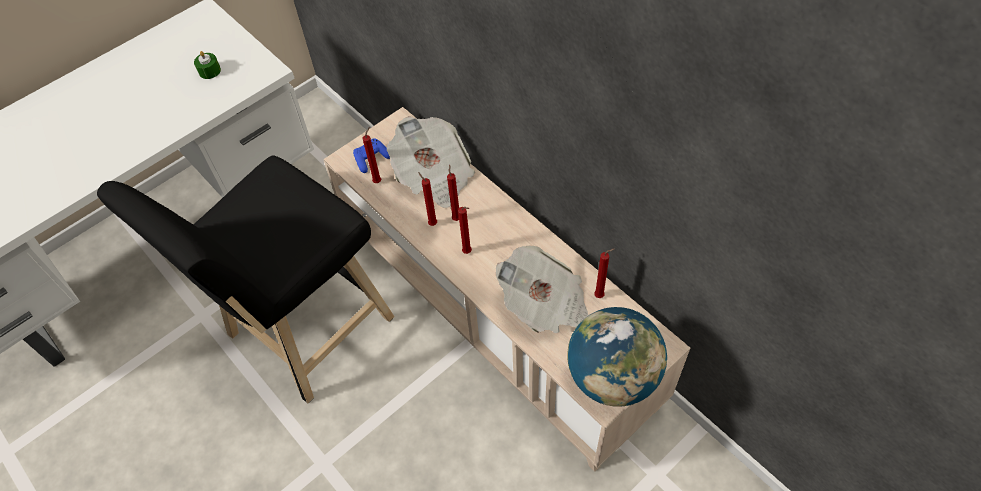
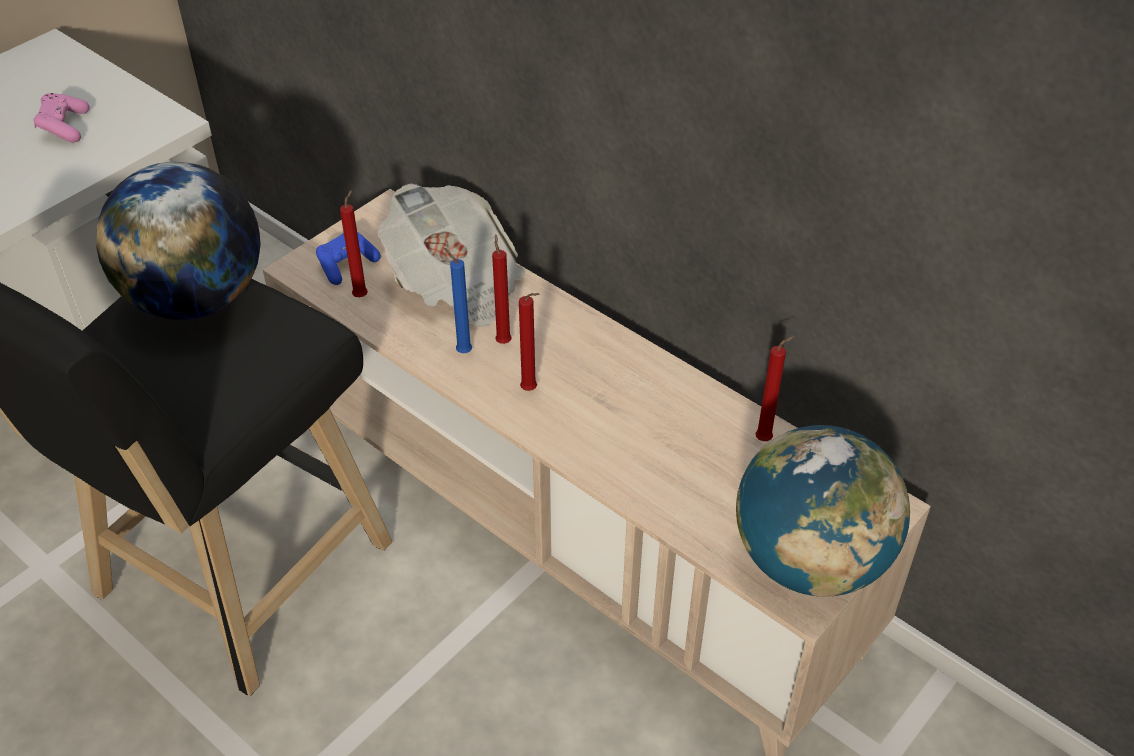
camera: 10 degrees left, 10 degrees down
(209, 71) = (64, 127): green candle -> pink game controller
(277, 192) = (196, 299): none -> globe
(431, 223) = (462, 351): red candle -> blue candle
(545, 305) = (675, 459): newspaper -> none

